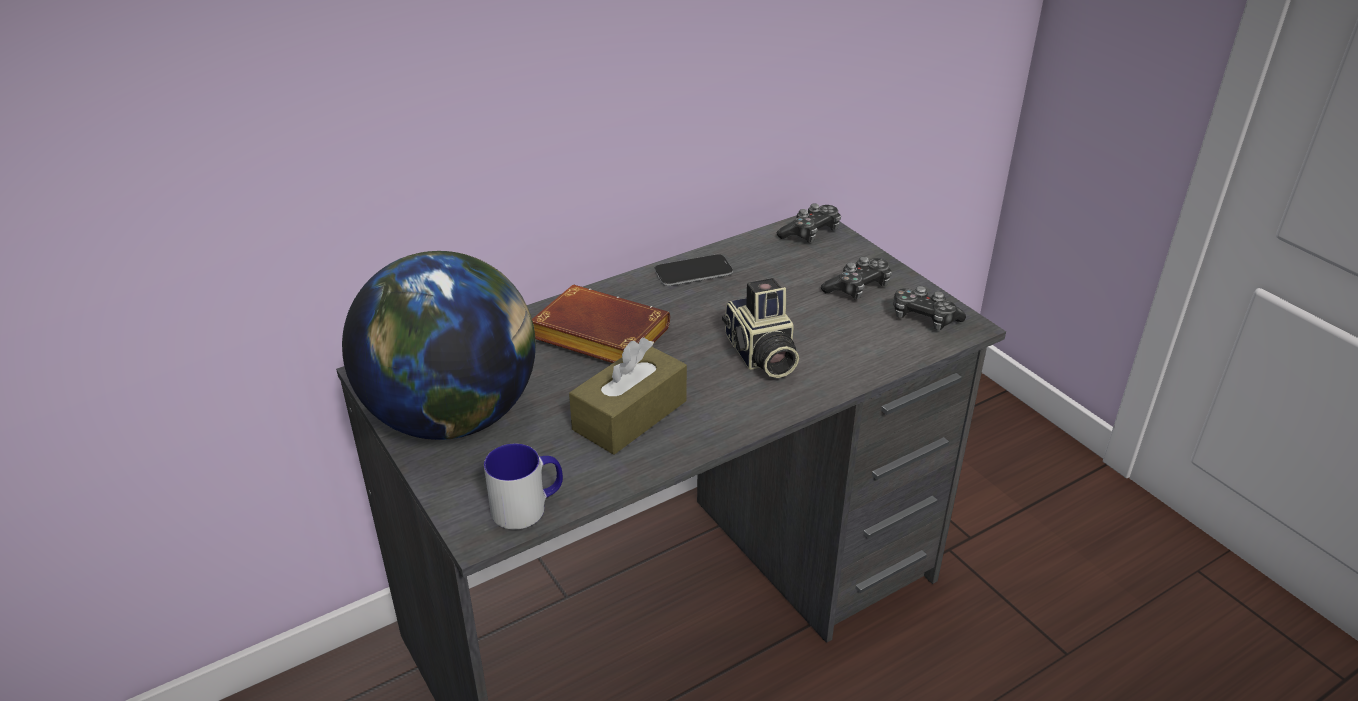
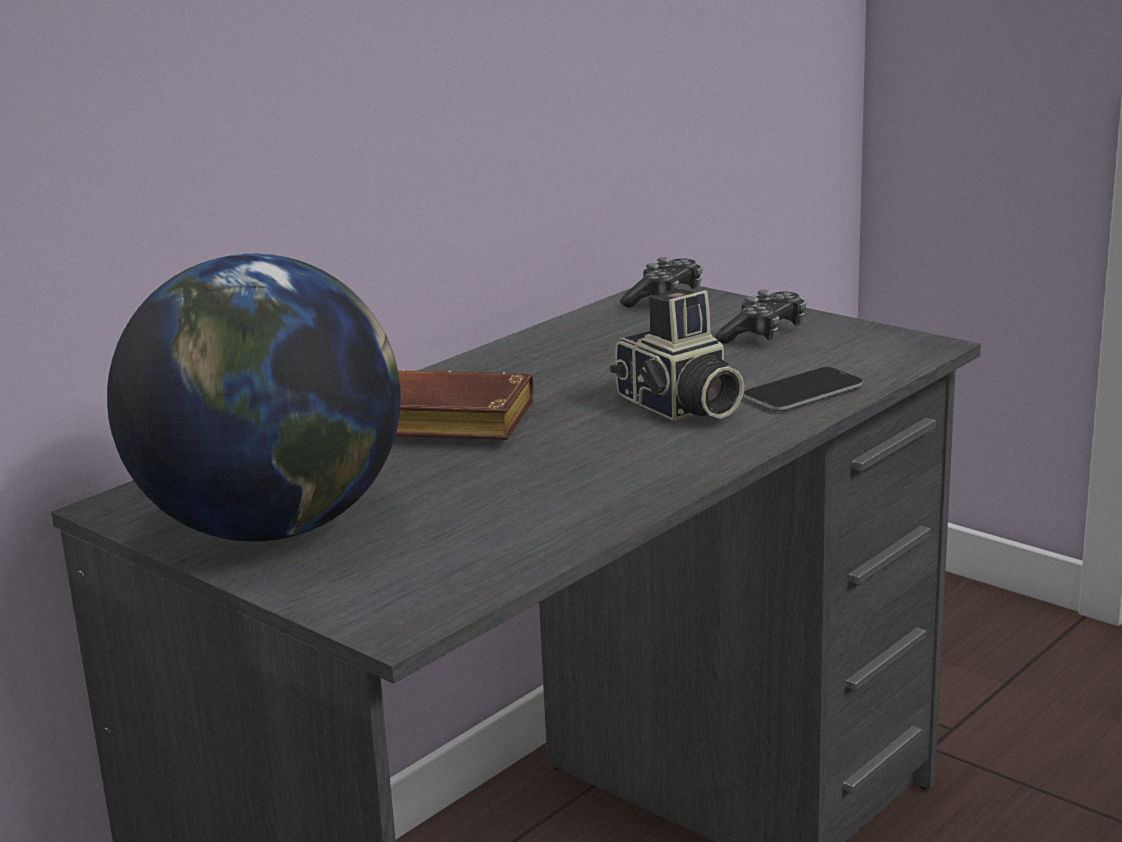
camera: 15 degrees left, 15 degrees down
(528, 506) = (450, 590): mug -> none
(630, 415) = (536, 485): brown tissue box -> none
(693, 272) = (530, 351): phone -> phone (803, 392)
(924, 318) = (869, 347): game controller -> none

